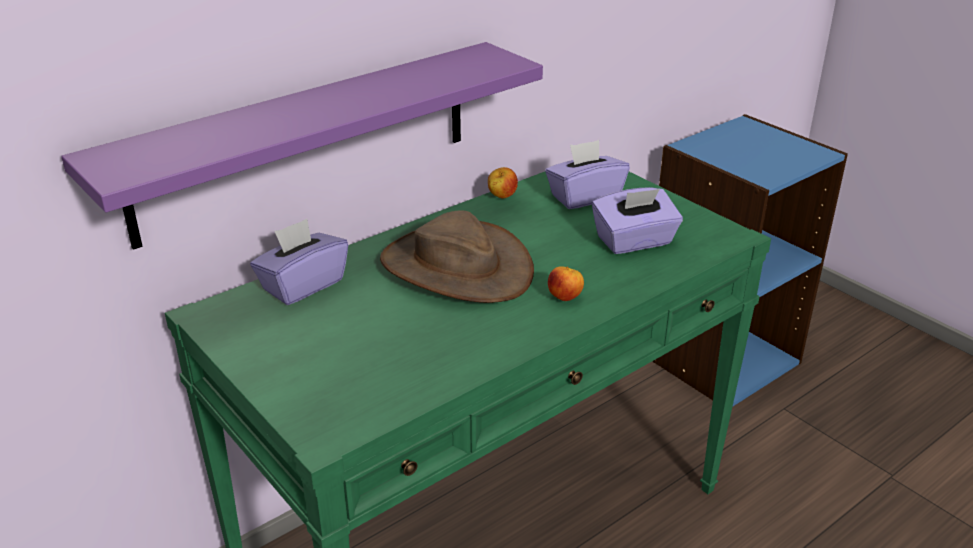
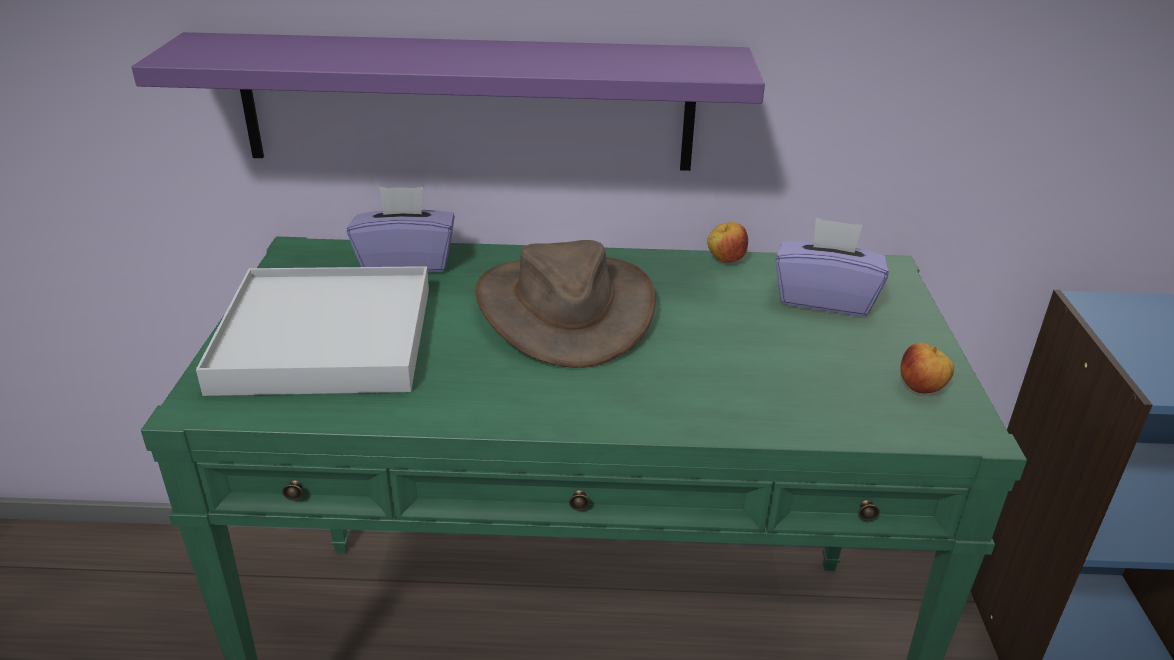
camera: 40 degrees right, 0 degrees up
(336, 357) = (326, 338): none -> white tray
(565, 298) = (627, 395): apple -> apple (921, 389)
(634, 241) = (811, 374): purple tissue box -> none

